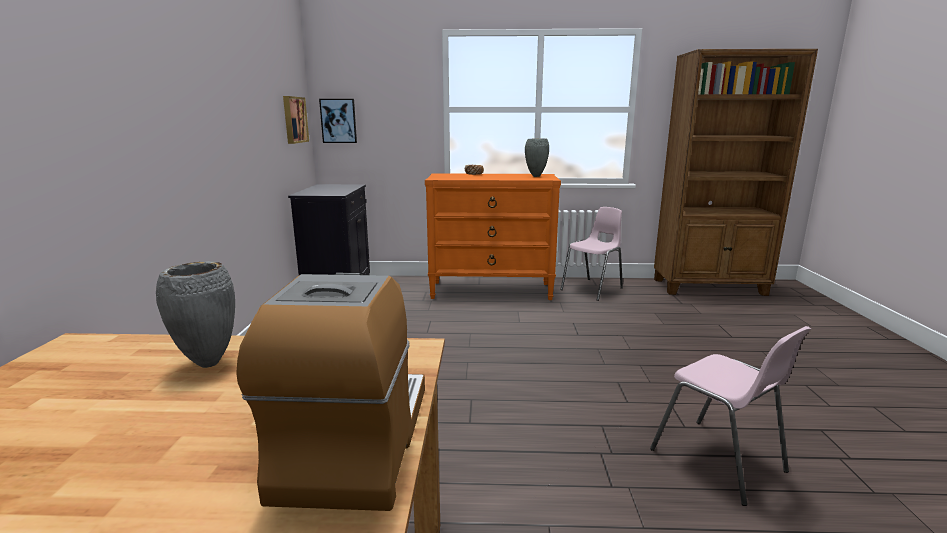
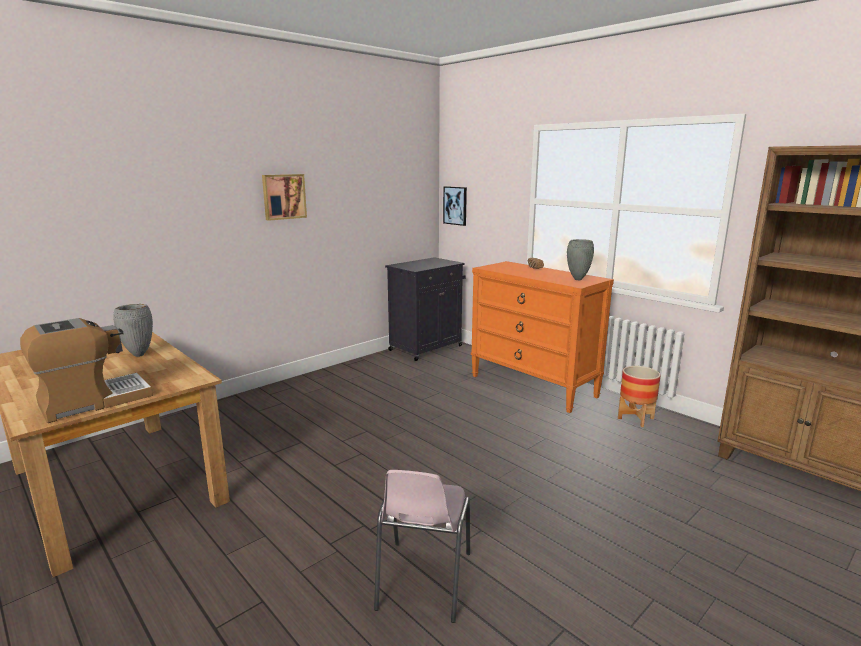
camera: 45 degrees right, 0 degrees up
(294, 120) = (410, 205): picture -> picture (283, 196)
(593, 289) = (635, 418): pink chair -> planter

